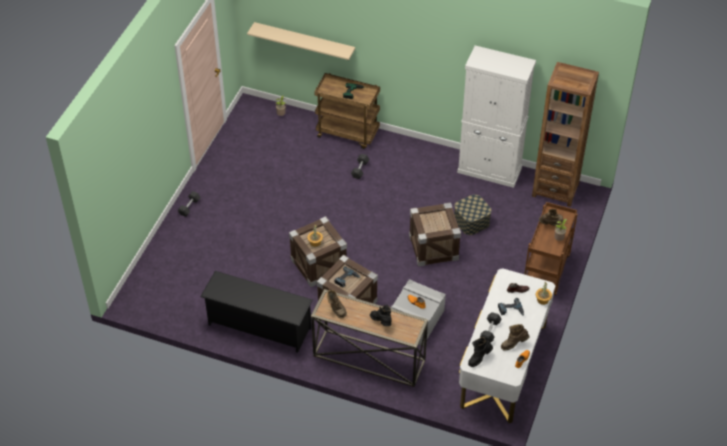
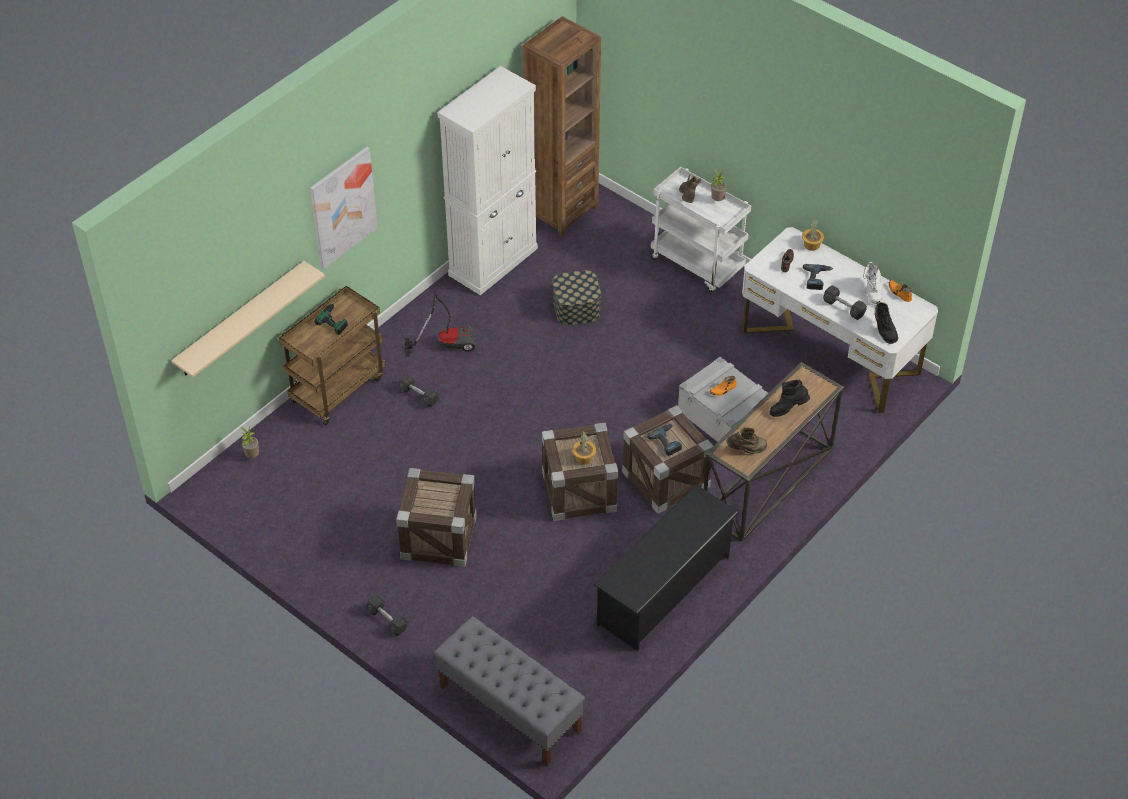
camera: 70 degrees left, 0 degrees up
(147, 278) = (509, 709): none -> grey bench
(390, 41) = (343, 207): none -> picture
(408, 169) = (447, 343): none -> vacuum cleaner
(433, 247) = (604, 360): crate -> crate (439, 537)
(514, 344) = (872, 292): brown boot -> white boot
(546, 273) = (698, 264): brown cart -> white cart

